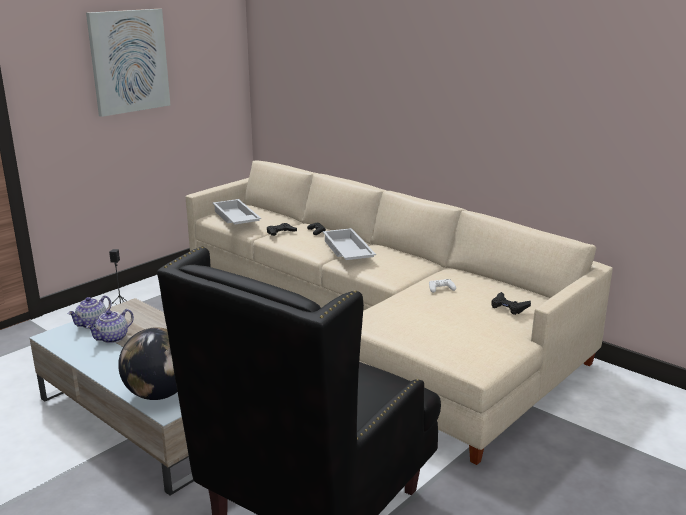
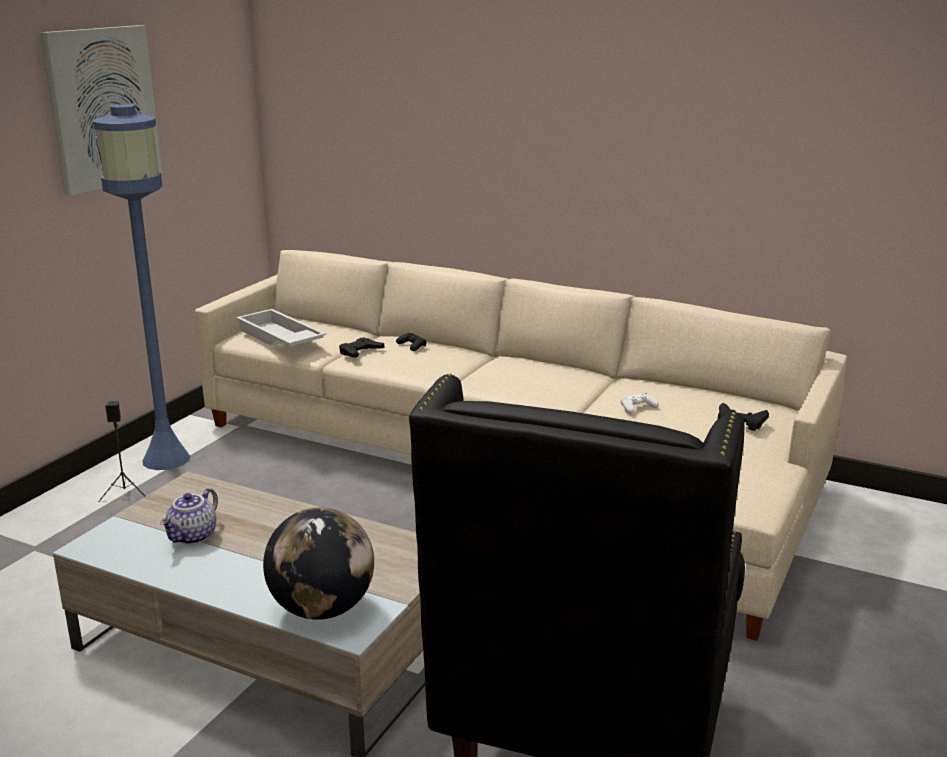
camera: 15 degrees left, 0 degrees up
(92, 324) = (146, 519): teapot -> none
(157, 291) = (166, 459): none -> blue floor lamp
(346, 252) = (474, 370): white tray -> none

